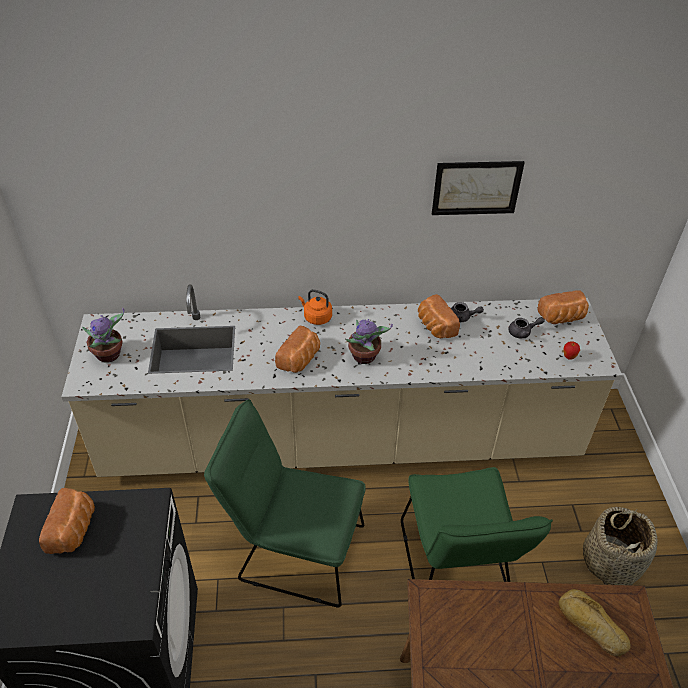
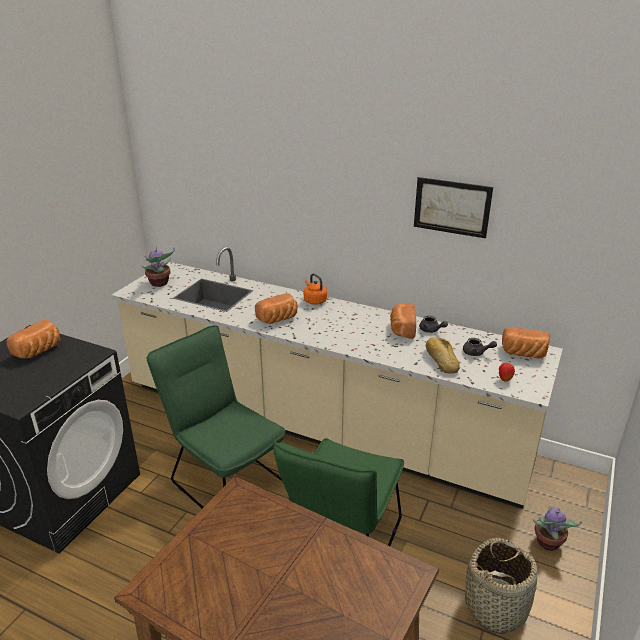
camera: 30 degrees right, 15 degrees down
(364, 357) = (327, 331): potted plant -> potted plant (548, 543)
(591, 626) = (356, 573): bread -> bread (441, 360)

